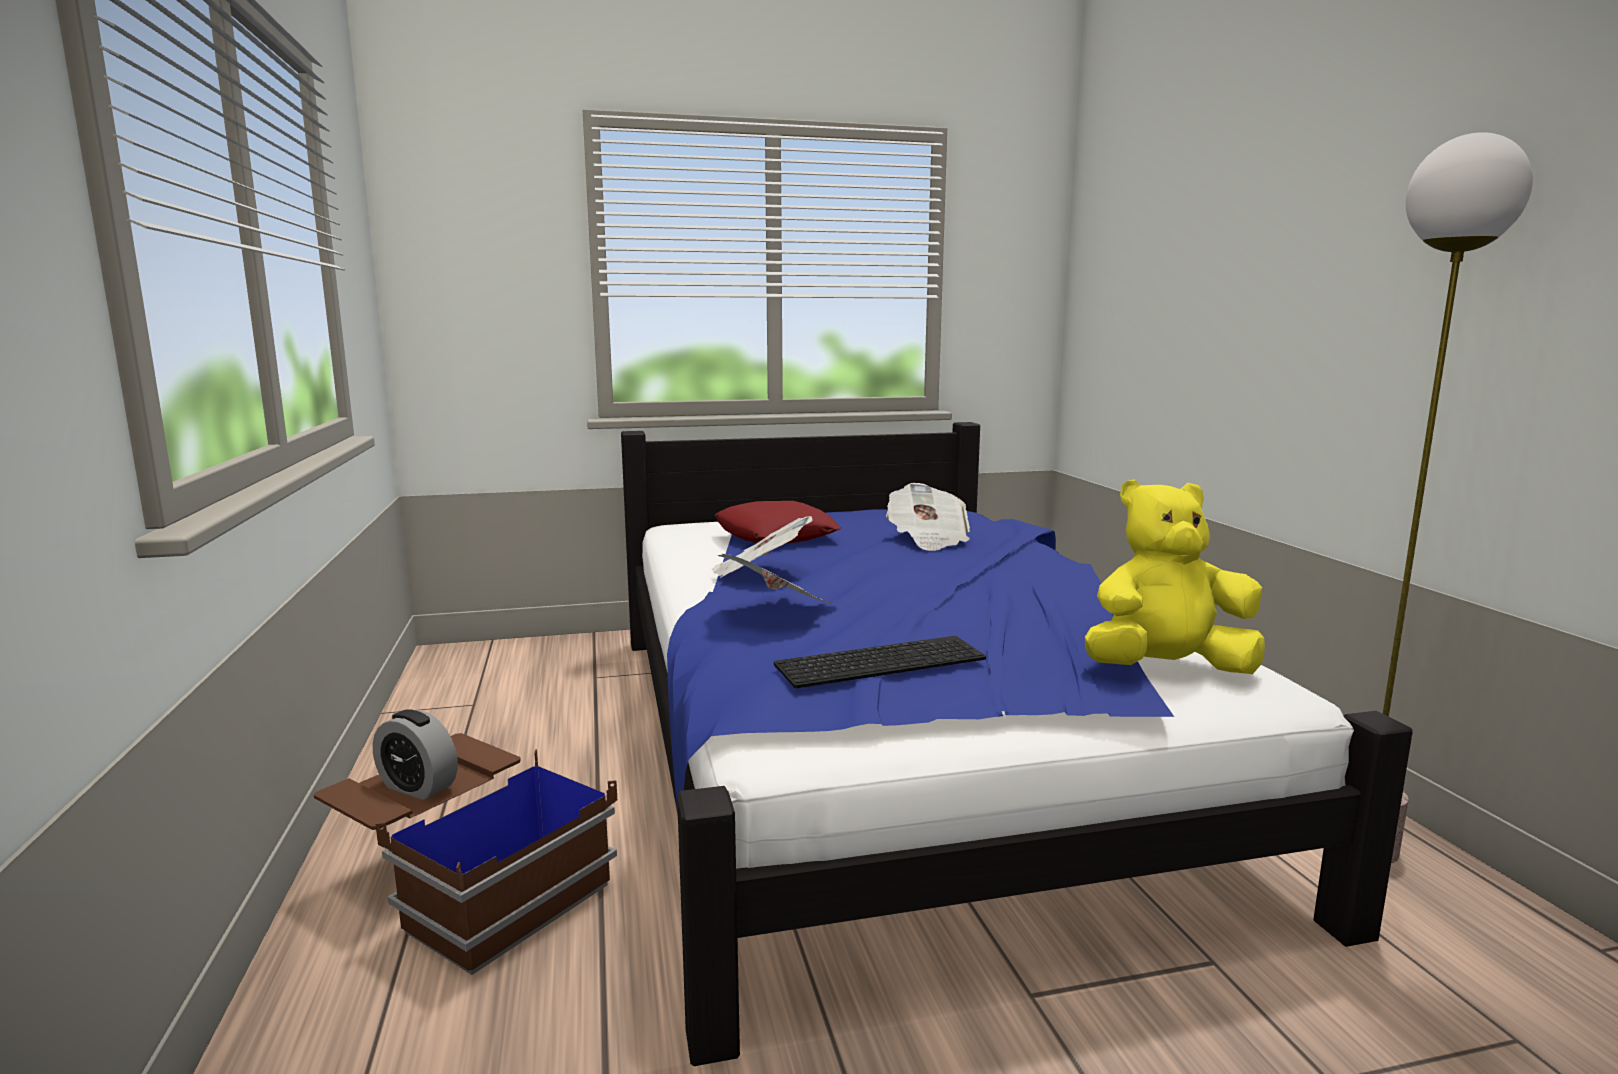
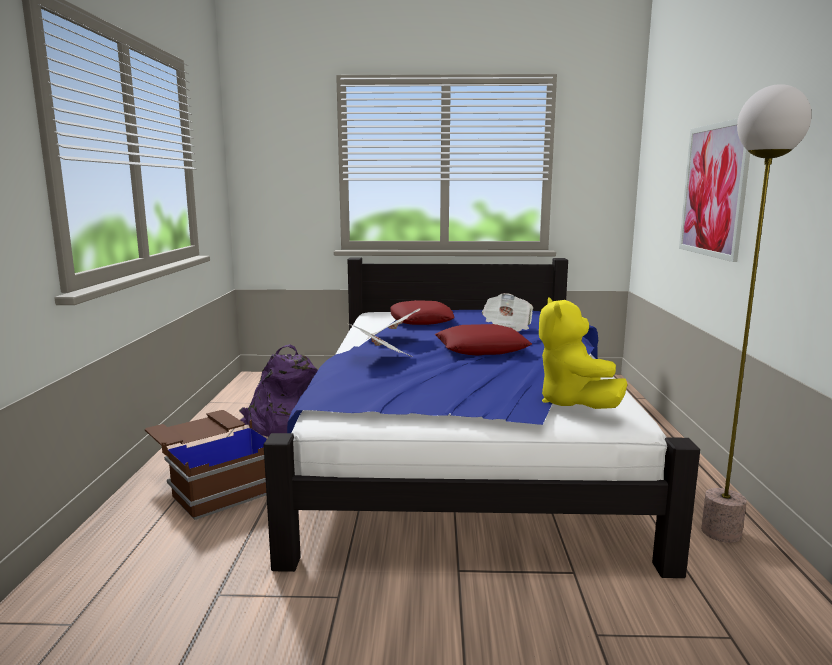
camera: 15 degrees right, 0 degrees up
(418, 787) = (192, 431): alarm clock -> none
(549, 744) = (282, 425): none -> purple backpack
(881, 660) = (408, 384): keyboard -> none
(928, 580) = (482, 349): none -> red pillow
(1166, 670) = (573, 404): yellow plush toy -> yellow plush toy turned 105 degrees counterclockwise
(1250, 310) = (714, 190): none -> picture

